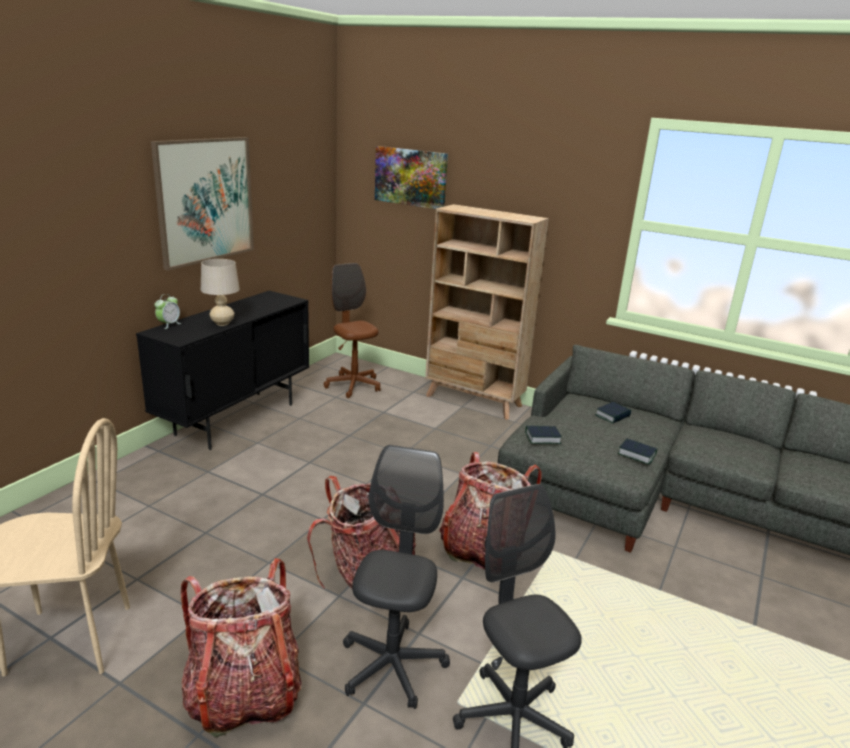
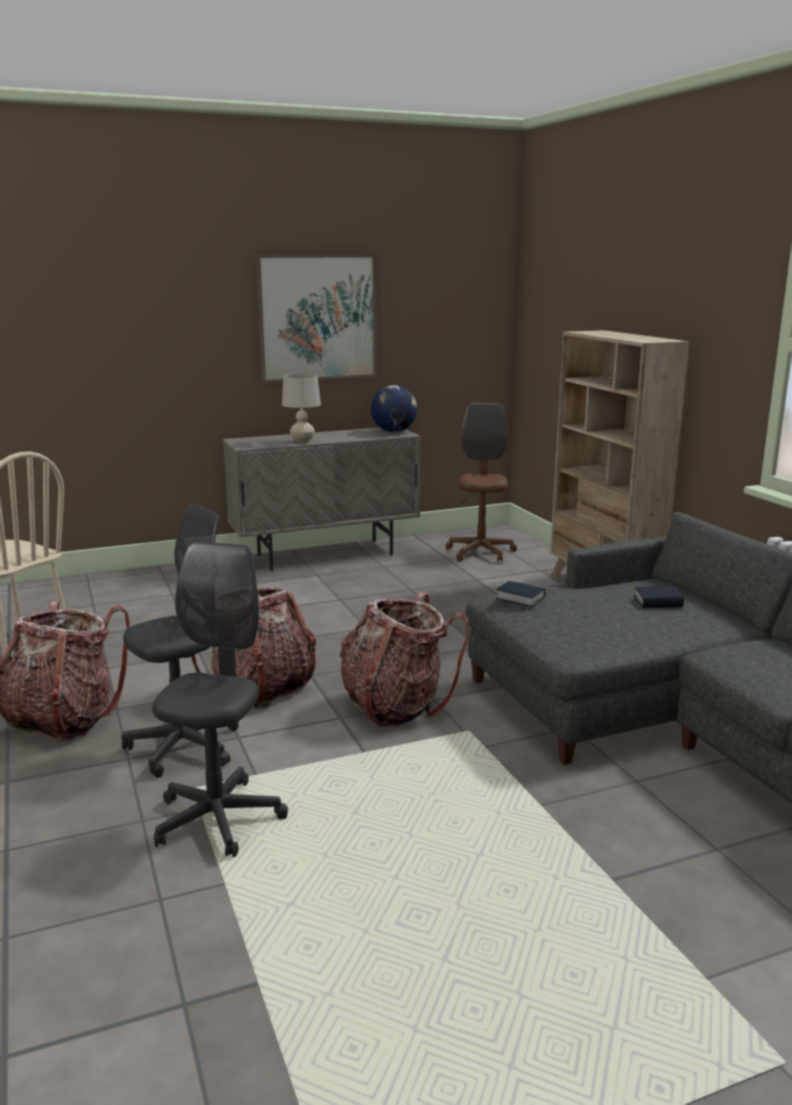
camera: 40 degrees right, 5 degrees down
(169, 325) = (257, 437): alarm clock -> none
(236, 419) = (325, 555): black cabinet -> beige cabinet
(279, 298) = (394, 432): none -> globe
(411, 177) = (573, 300): picture -> none
(636, 454) = (613, 638): book -> none

